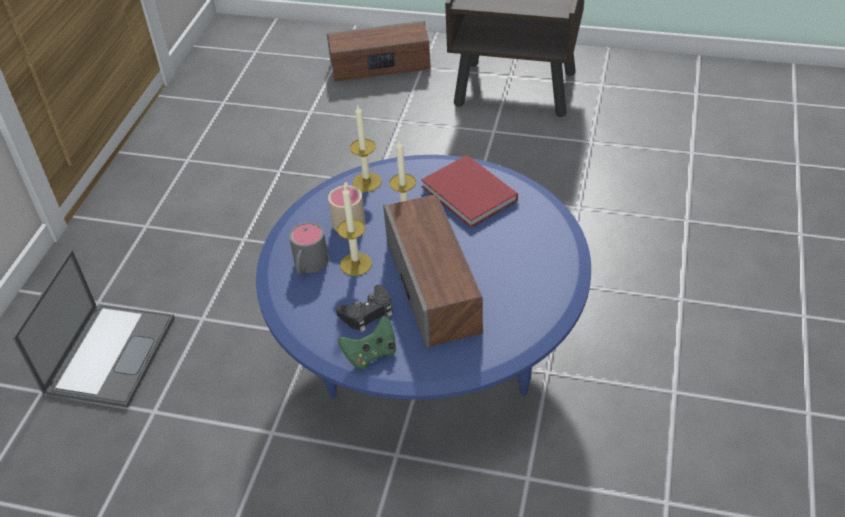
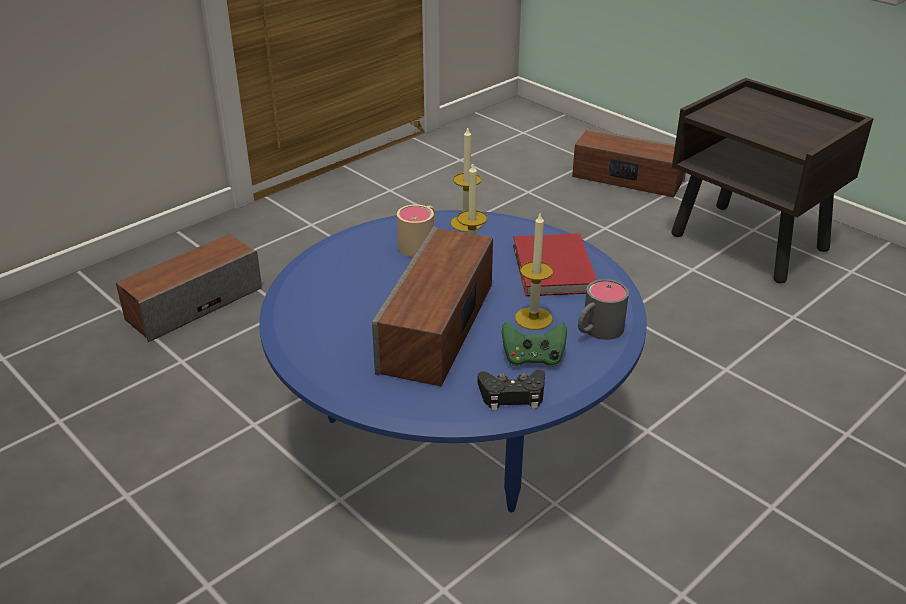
camera: 30 degrees right, 10 degrees down
(110, 353) = (194, 303): laptop -> speaker
(308, 266) = (344, 265): grey mug -> grey mug (596, 331)
(356, 264) = (387, 281): candle -> candle (533, 318)
(367, 313) = (355, 322): black game controller -> black game controller (512, 395)
(371, 354) = (321, 356): green game controller -> green game controller (533, 359)

